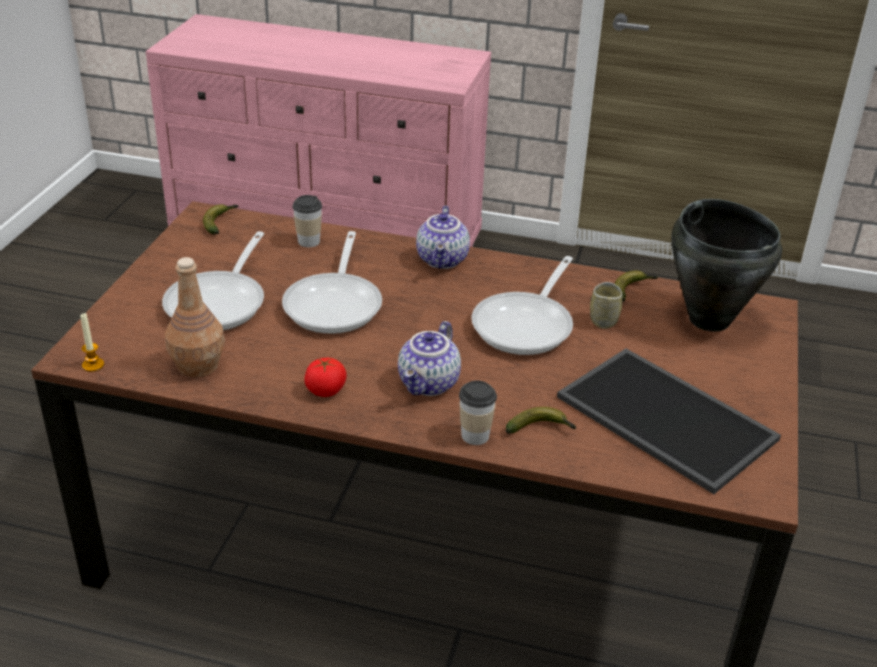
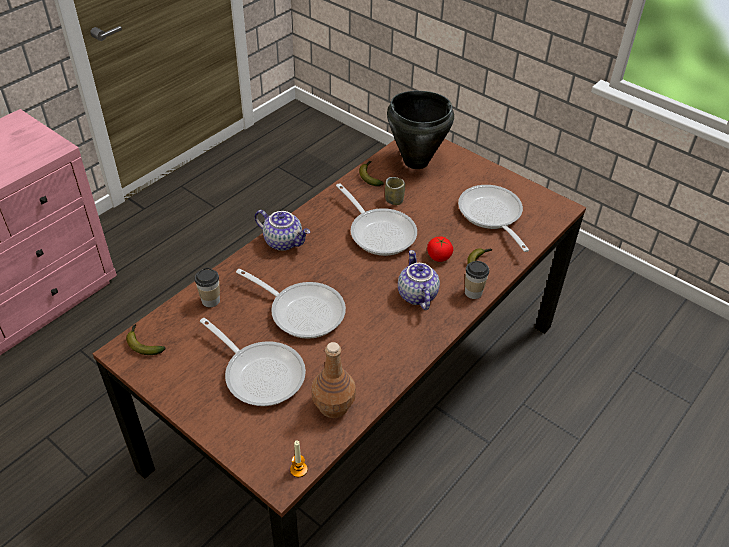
camera: 65 degrees left, 10 degrees up
(326, 390) = (397, 345): tomato -> tomato (439, 256)
(430, 384) = (416, 295): teapot -> teapot turned 150 degrees counterclockwise
(662, 418) = (491, 216): tray -> frying pan

